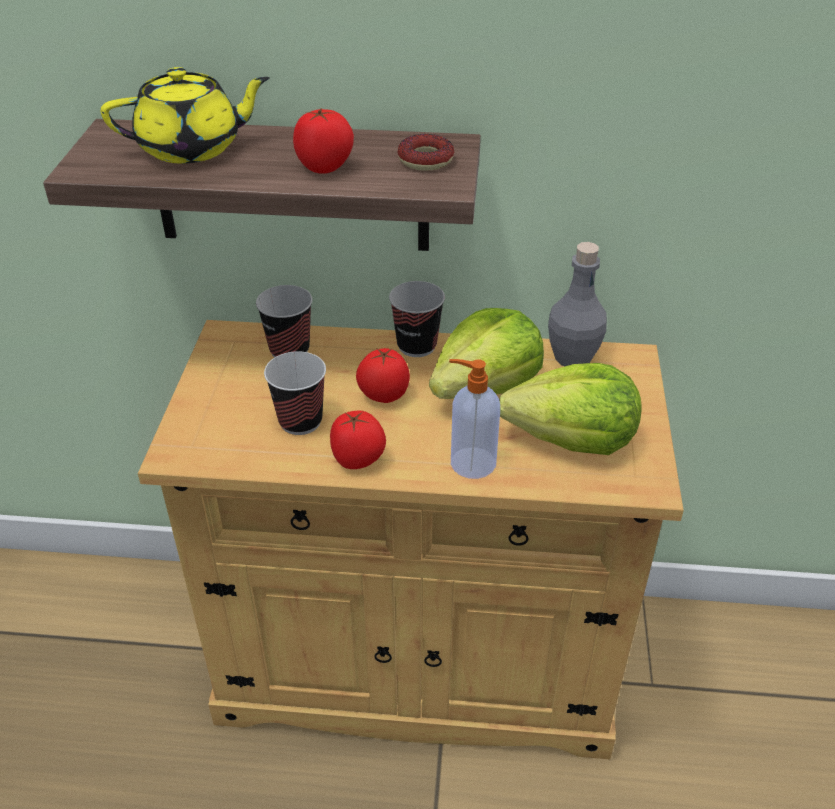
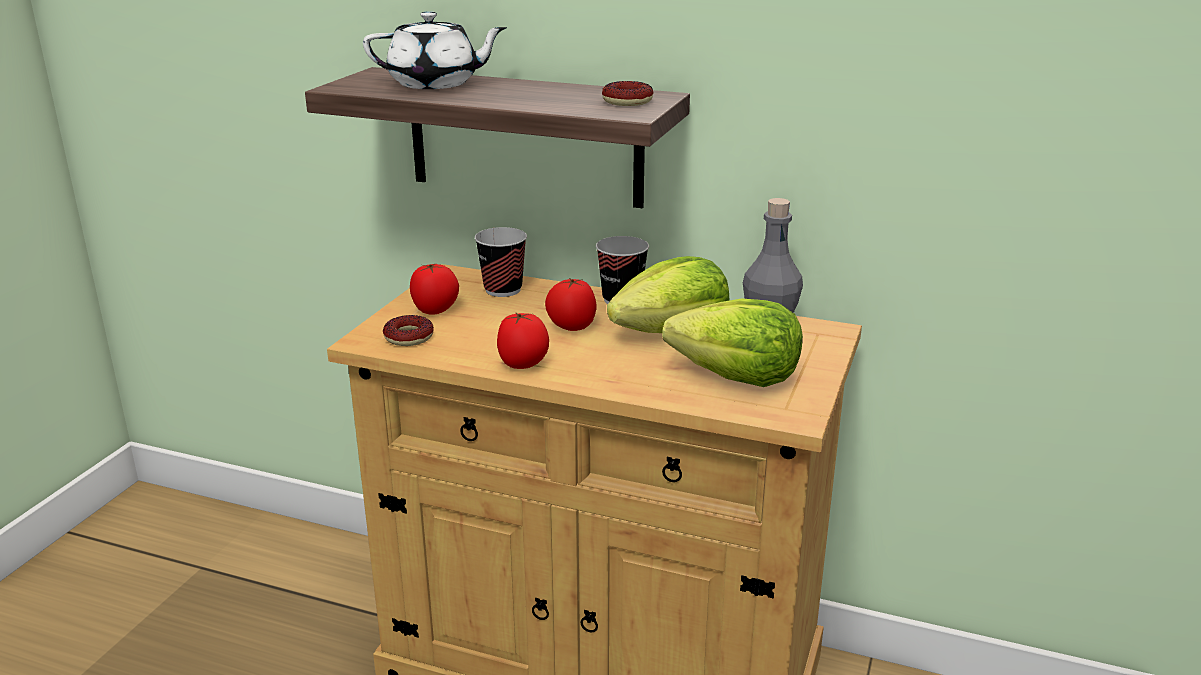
camera: 15 degrees right, 15 degrees down
(192, 148) = (435, 83): yellow teapot -> white teapot
(220, 440) = (408, 337): none -> donut
(300, 421) = (486, 334): cup -> none
(325, 168) = (536, 99): tomato -> tomato (435, 310)
(471, 463) = (628, 379): soap dispenser -> none

